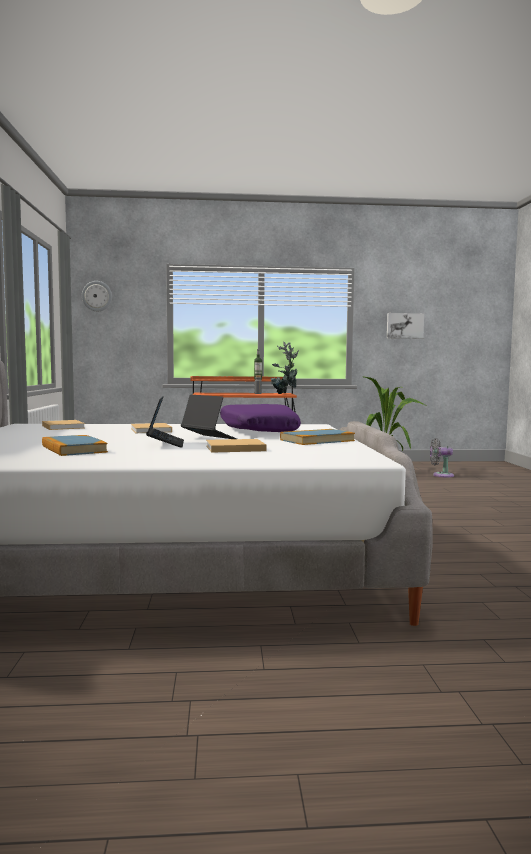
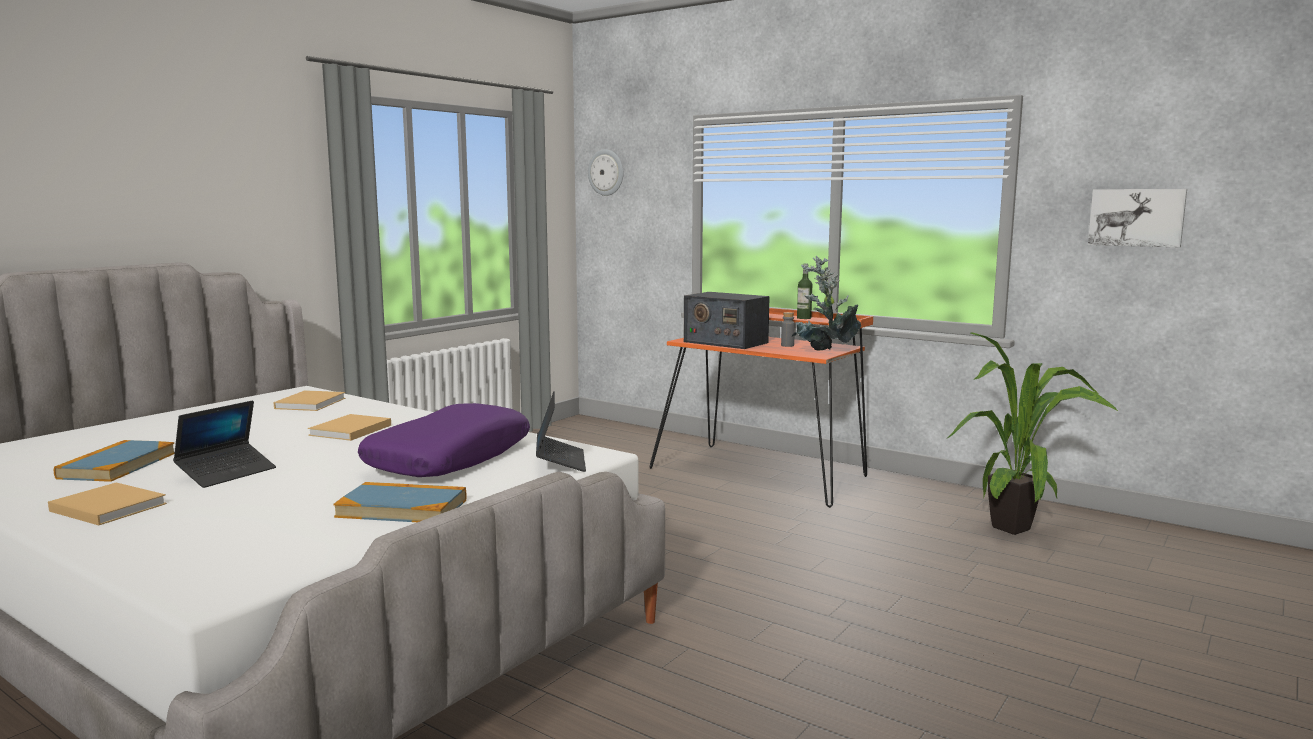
camera: 40 degrees right, 5 degrees up
(208, 438) = (316, 469): laptop -> laptop (560, 461)
(223, 394) = (725, 342): none -> radio
(233, 448) = (232, 505): beige book -> beige book (106, 507)
(440, 475) = (1109, 572): grey fan -> none

